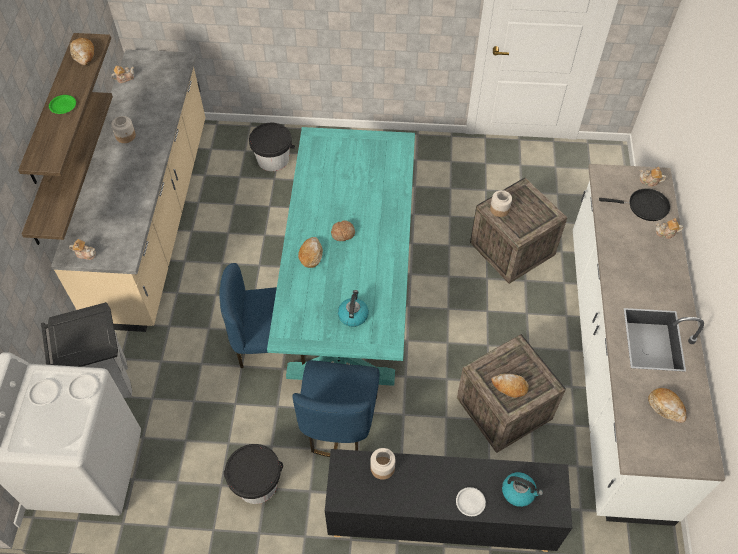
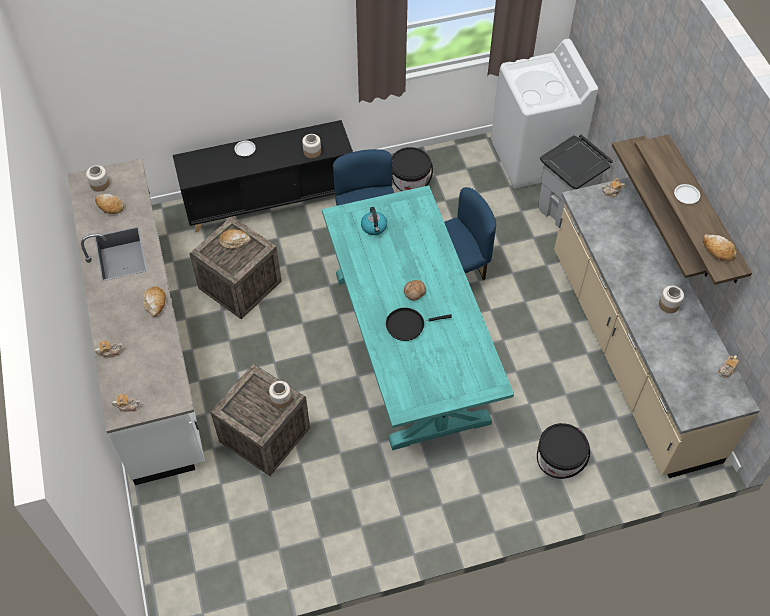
camera: 160 degrees right, 0 degrees up
(63, 106) = (686, 195): green plate -> white plate
(311, 255) = (433, 265): bread -> bread (155, 303)
(519, 492) = (212, 164): kettle -> none
(644, 206) = (132, 375): black frying pan -> black frying pan (408, 325)
(679, 446) = (100, 184): none -> jar

